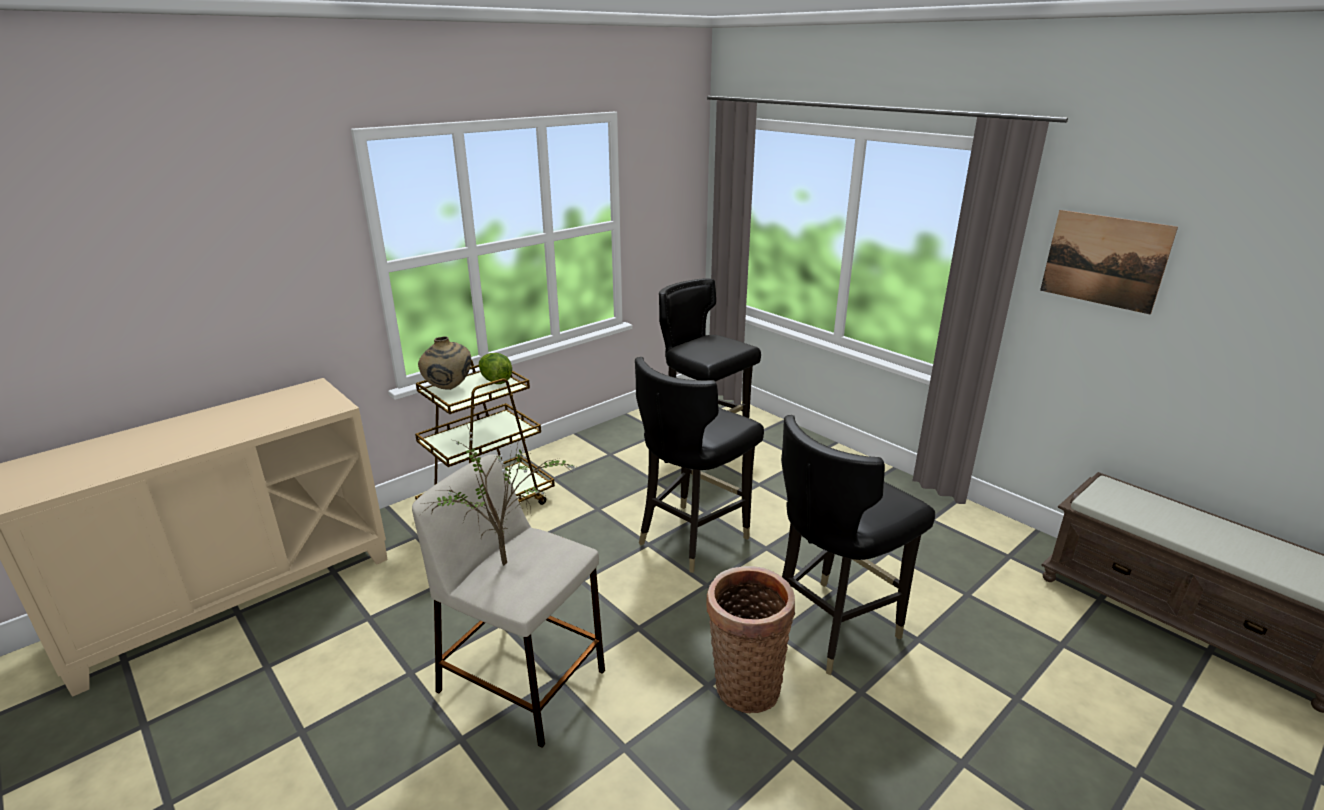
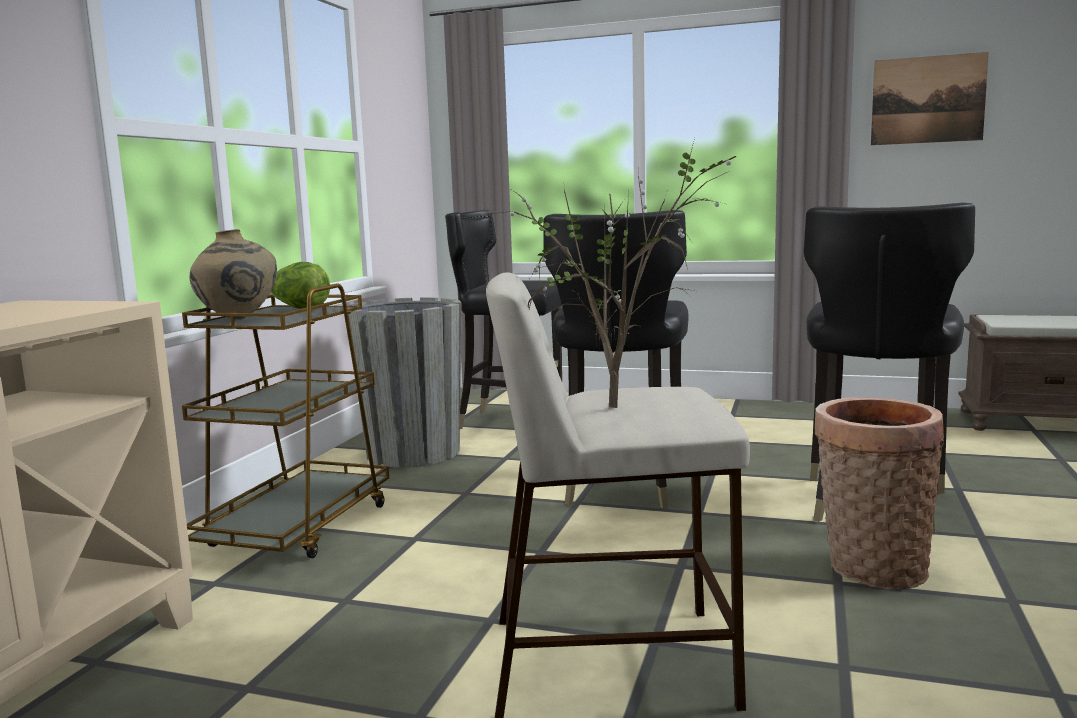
camera: 30 degrees left, 15 degrees down
(609, 456) = (413, 453): none -> grey planter

